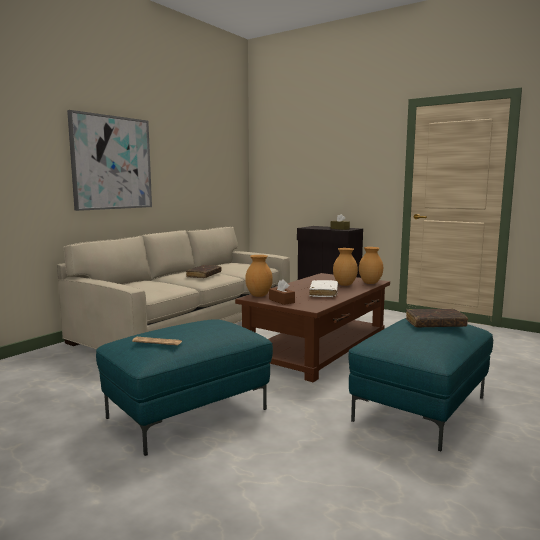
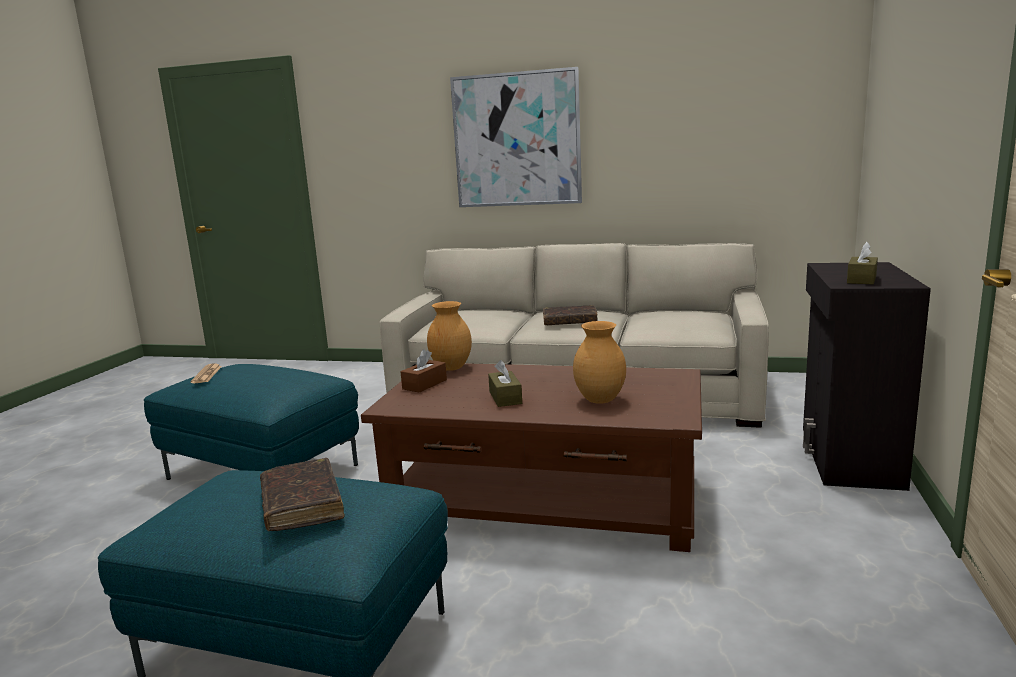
camera: 70 degrees right, 5 degrees up
(323, 293) = (505, 397): white book -> brown tissue box
(370, 283) = (645, 416): brown vase -> none

